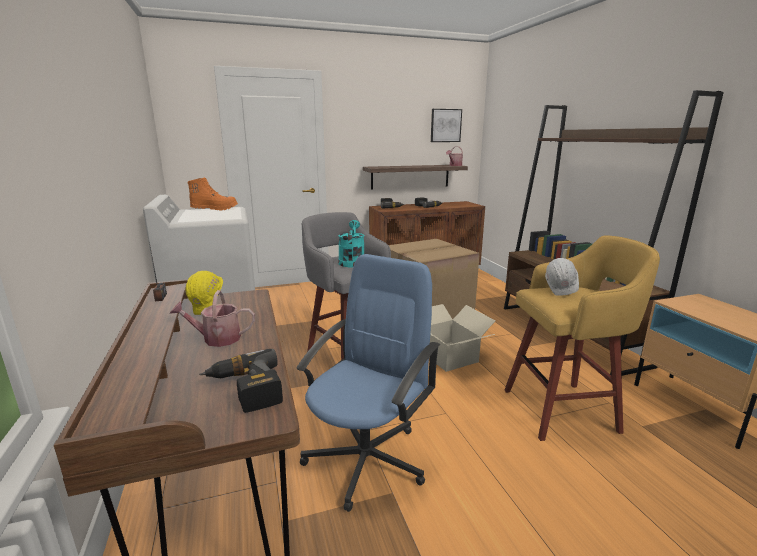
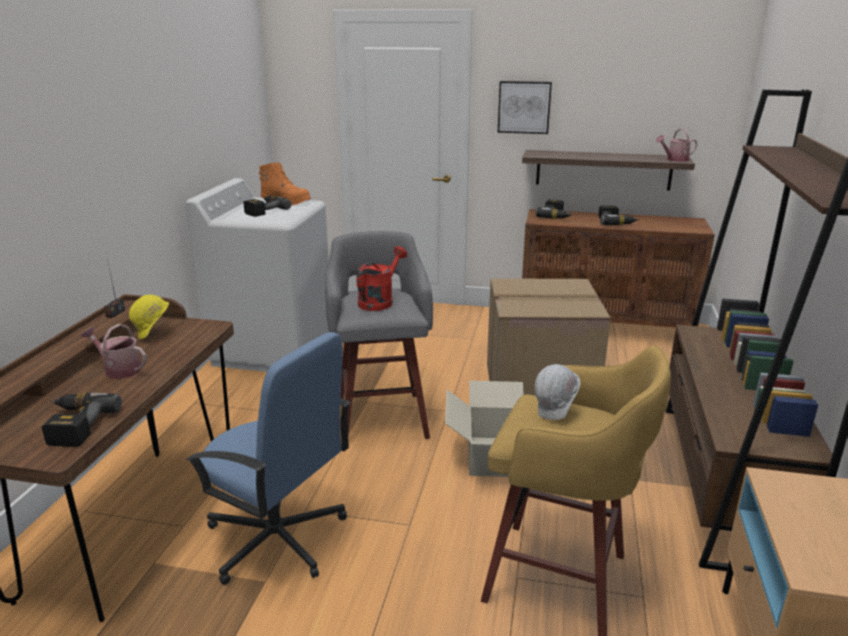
camera: 30 degrees right, 5 degrees up
(206, 214) = (264, 210): none -> power drill
(352, 261) = (379, 301): turquoise watering can -> red watering can
(367, 458) = (277, 539): blue office chair -> blue office chair turned 60 degrees clockwise
(445, 125) = (675, 91): picture -> picture (524, 107)

